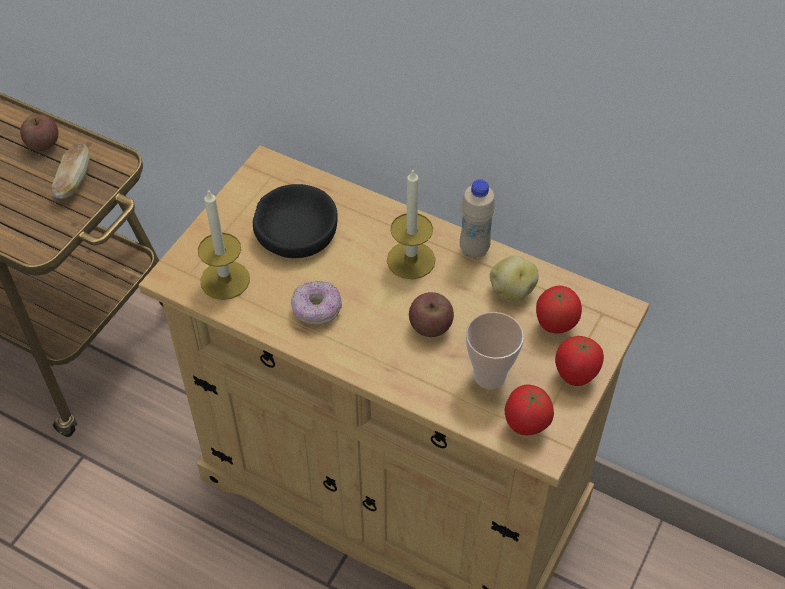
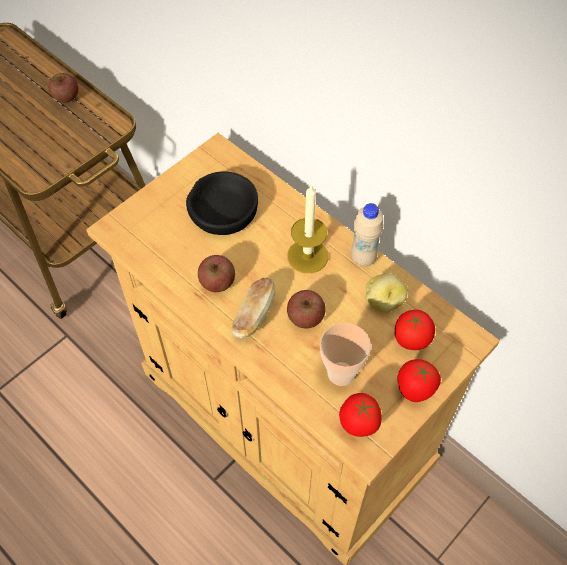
camera: 15 degrees right, 5 degrees up
(73, 181) = (78, 131): bread -> bread (254, 315)
(225, 280) = (153, 240): candle -> none
(316, 310) = (217, 282): donut -> apple

